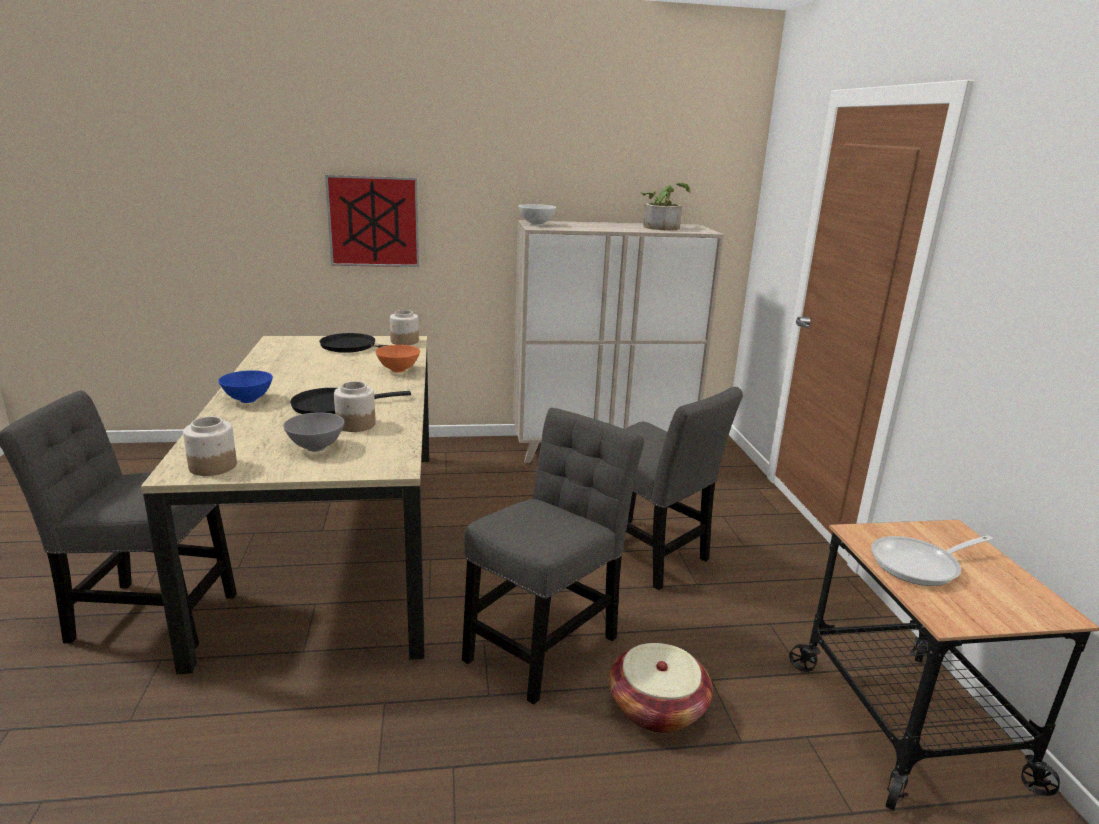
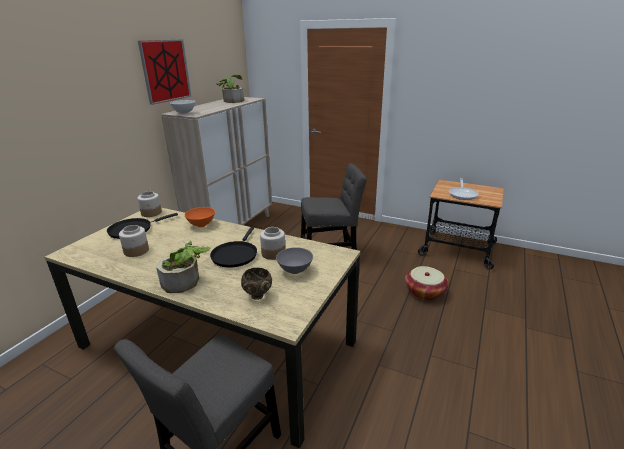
camera: 55 degrees left, 5 degrees up
(212, 466) = (289, 309): jar -> jar (136, 251)
(236, 442) = (258, 296): none -> brown bowl
(248, 400) = (186, 282): blue bowl -> potted plant
(373, 221) = (72, 138): picture -> picture (165, 71)
(545, 643) = (369, 303): grey chair -> none

